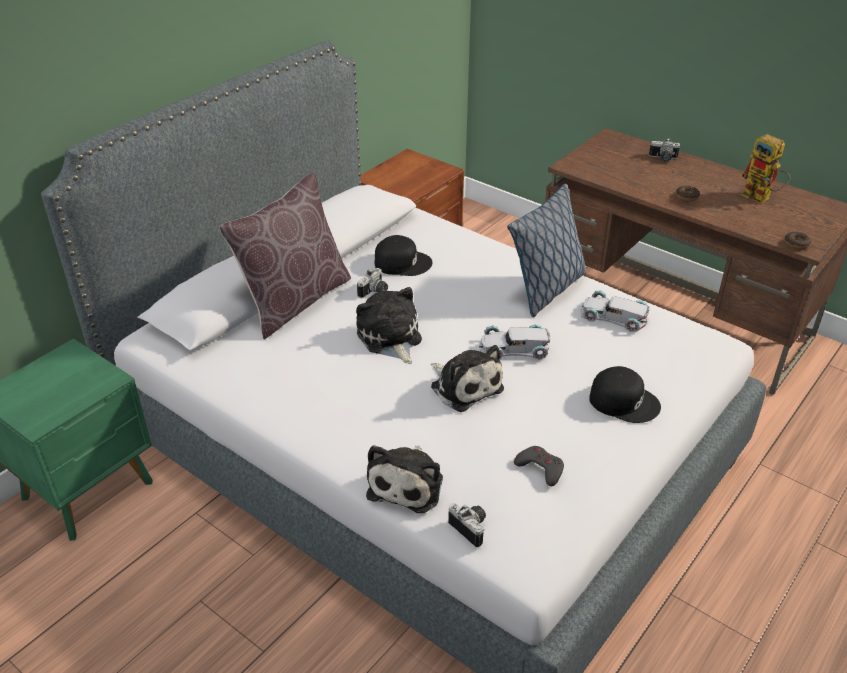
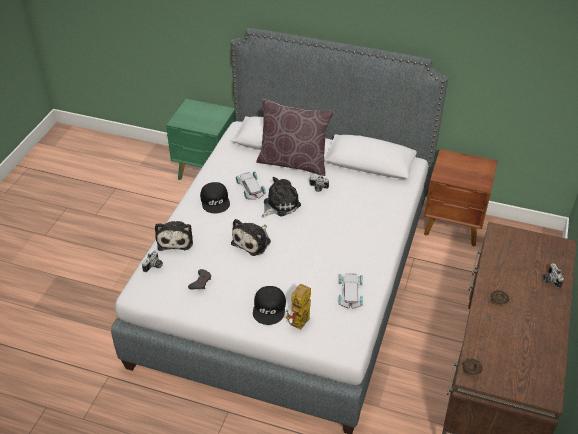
camera: 70 degrees right, 5 degrees up
(402, 262) = (352, 191): black cap -> black cap (215, 201)
(408, 484) = (175, 239): plush toy -> plush toy turned 90 degrees counterclockwise
(513, 347) = (295, 253): white toy car -> white toy car (251, 187)
(546, 290) = (361, 257): pillow -> none
(761, 198) = (529, 344): toy robot -> toy robot (299, 326)

